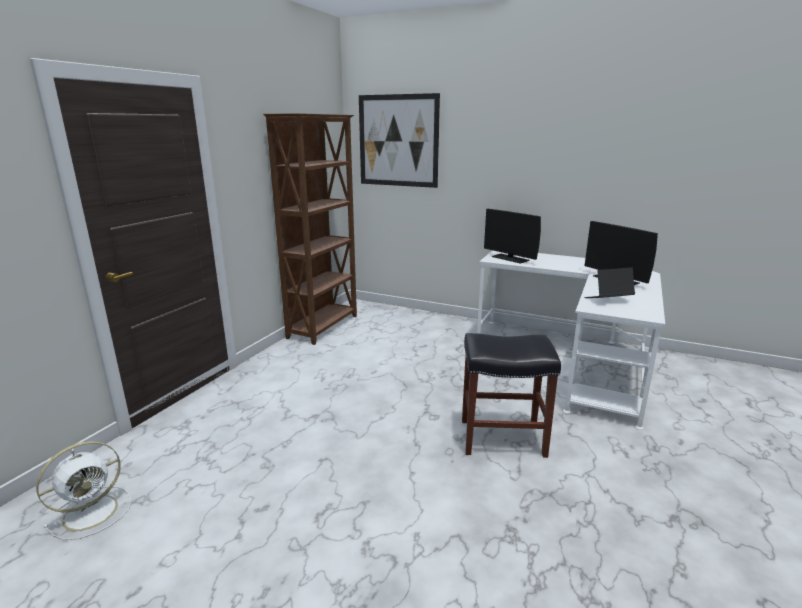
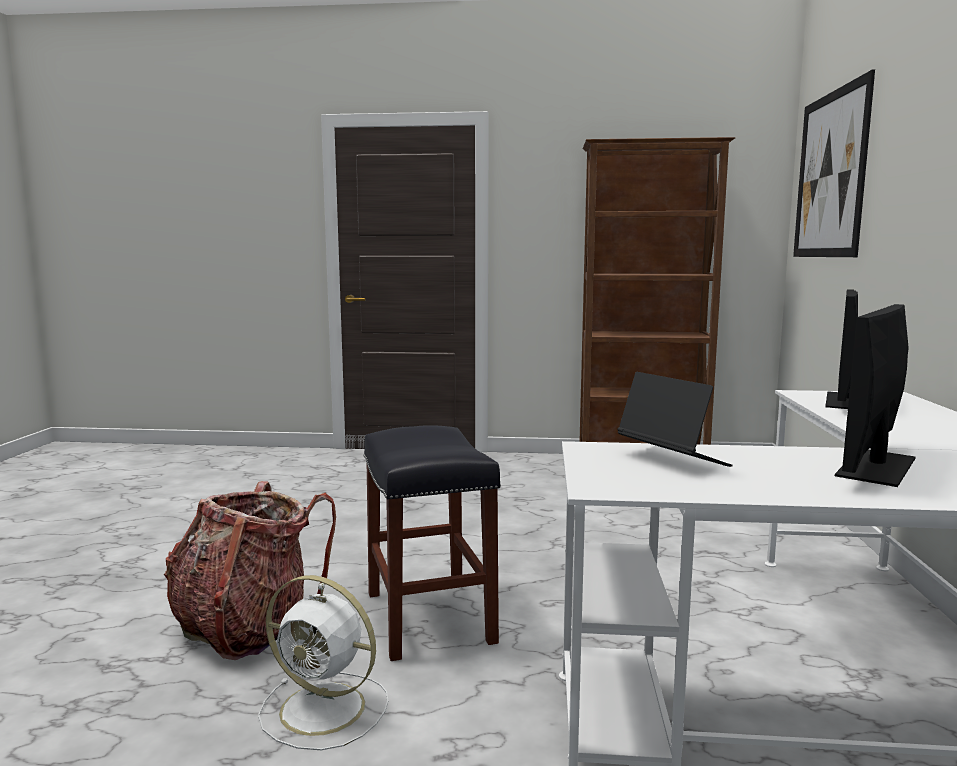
camera: 70 degrees right, 10 degrees down
(93, 511) = (233, 466): white fan -> white fan (326, 709)
(497, 511) = (247, 628): none -> backpack

